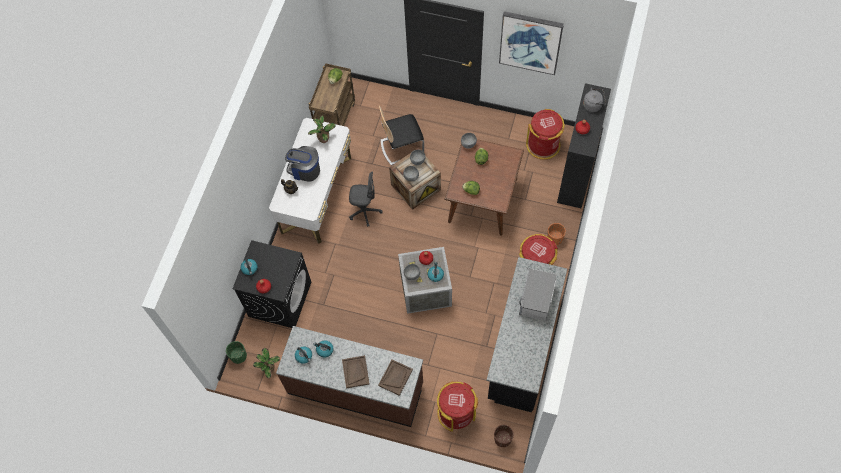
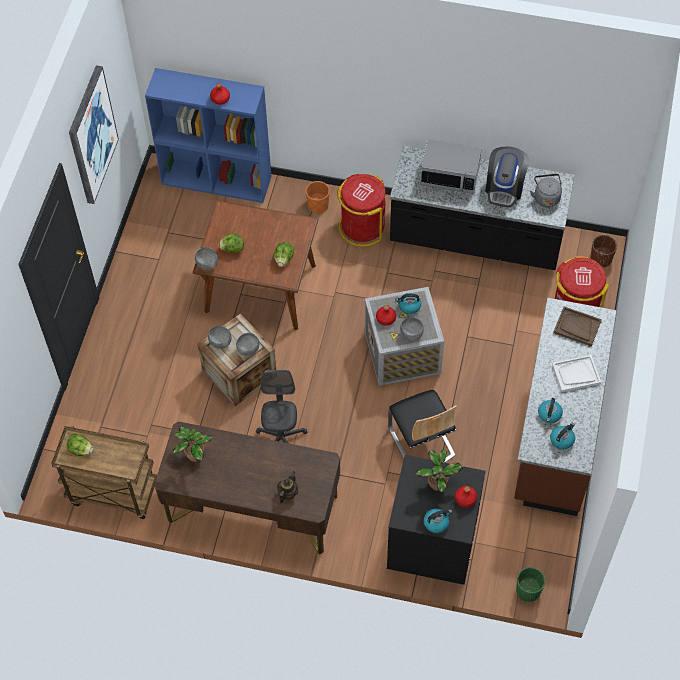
camera: 95 degrees left, 5 degrees down
(269, 368) = (542, 544): potted plant -> potted plant (437, 483)
(304, 170) = (251, 477): coffee machine -> coffee machine (504, 188)
(316, 194) = (252, 508): white desk -> brown desk
(355, 372) = (576, 374): brown tray -> white tray
(401, 147) = (168, 395): chair -> chair (421, 442)
(543, 145) = (170, 218): red trash can -> none
(577, 173) = (217, 180): black bookcase -> blue bookcase
(593, 105) = (181, 86): grey kettle -> grey kettle (546, 197)

